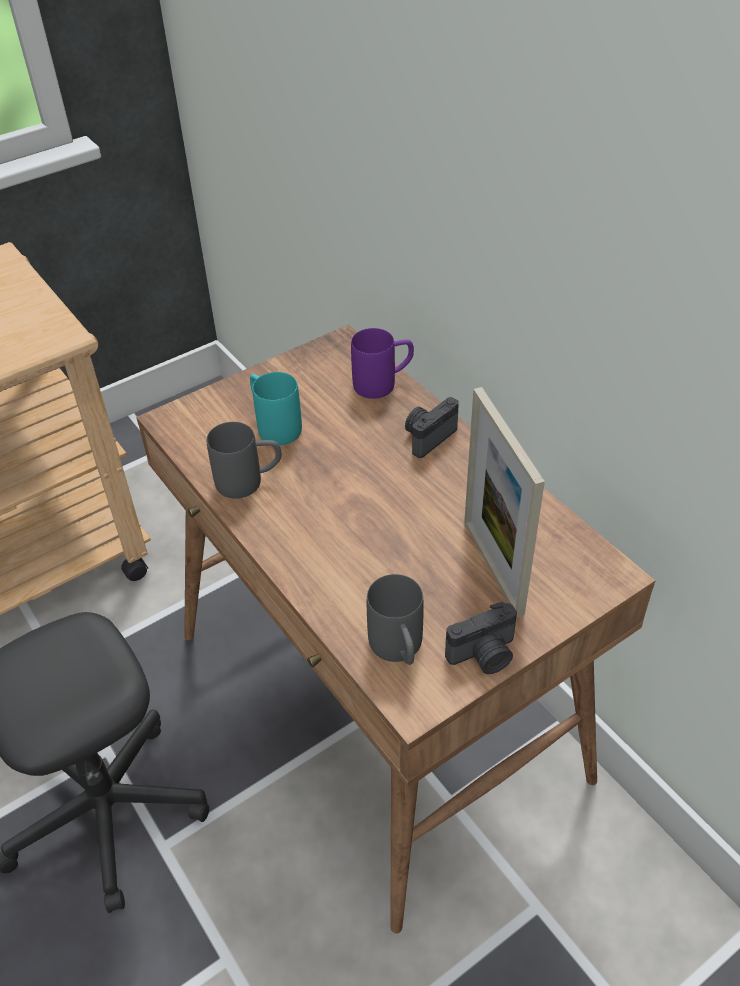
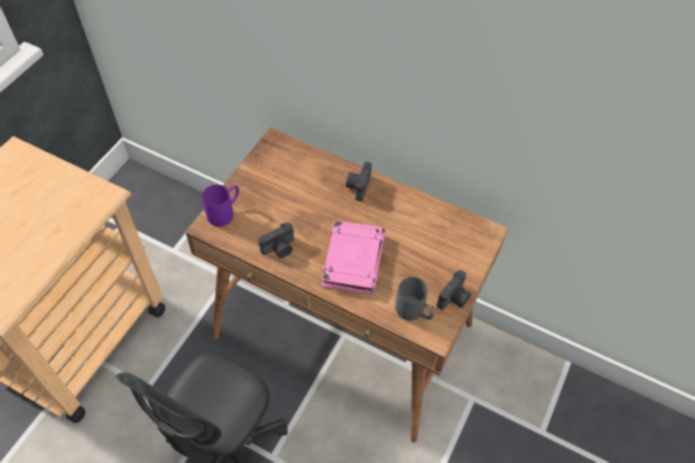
camera: 30 degrees left, 10 degrees up
(249, 481) = (279, 249): grey mug -> camera
(274, 425) = (270, 209): turquoise mug -> none
(351, 534) = (353, 259): none -> pink book
(383, 383) = (314, 160): purple mug -> purple mug (225, 212)
(493, 566) = (432, 250): picture frame -> none

